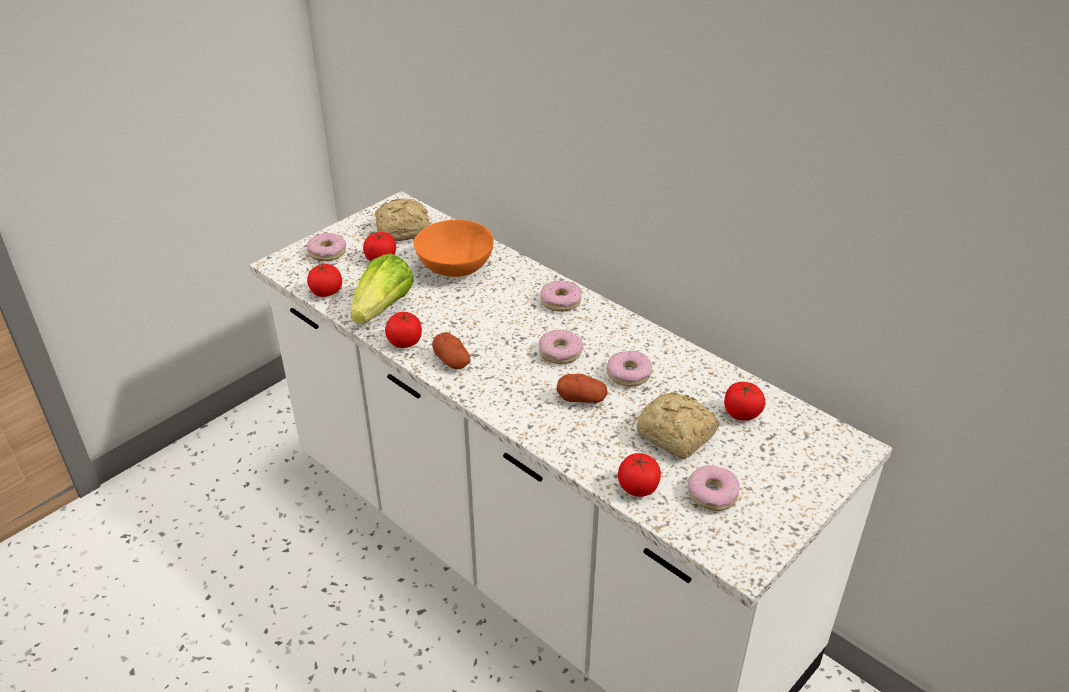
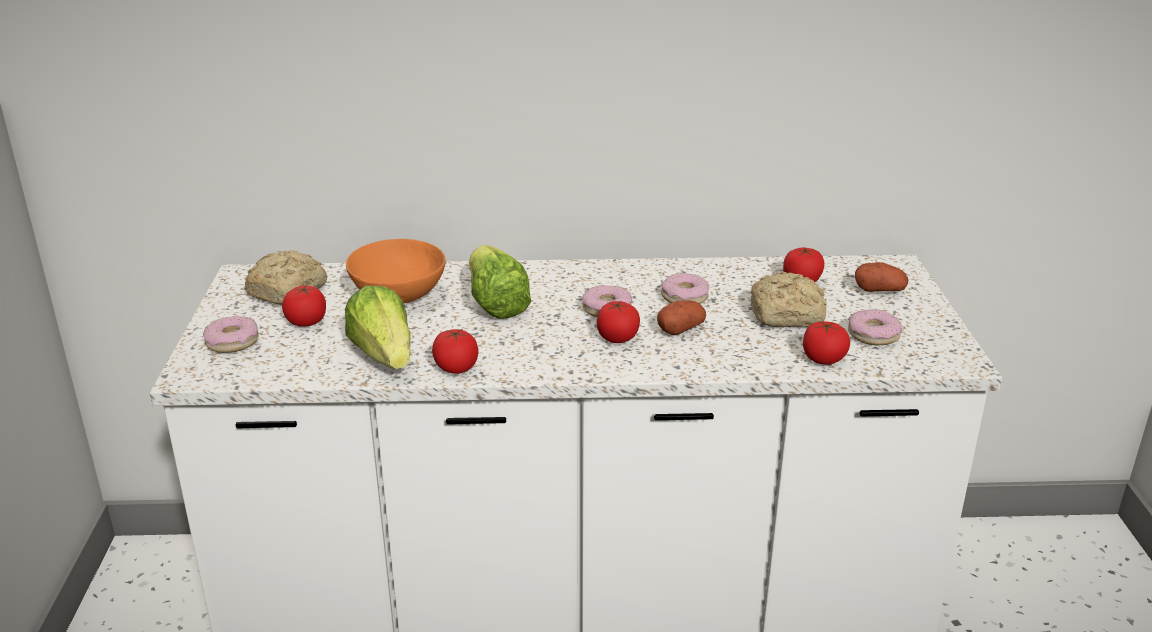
camera: 45 degrees left, 10 degrees down
(326, 292) = (296, 371): tomato -> tomato (617, 338)
(452, 360) = (527, 359): potato -> potato (879, 290)
(499, 307) = (495, 304): none -> lettuce
(560, 301) = (541, 277): donut -> none

